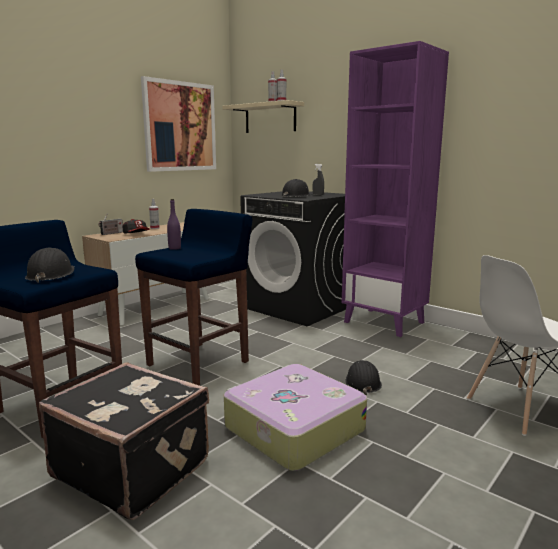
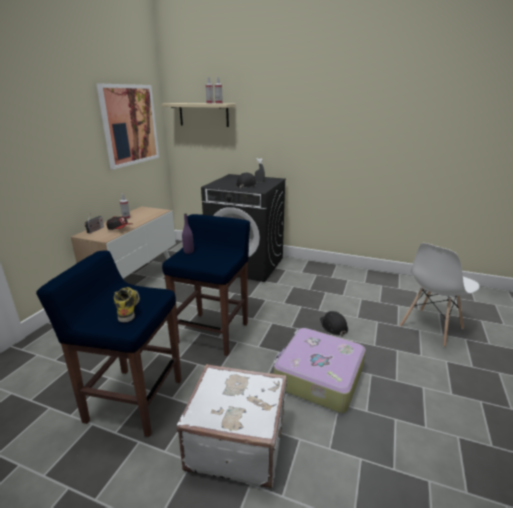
camera: 20 degrees left, 10 degrees up
(51, 274) = (128, 308): black hard hat -> boot
(133, 467) = (237, 442): black suitcase -> white suitcase
(385, 322) = (312, 269): purple bookcase -> none

